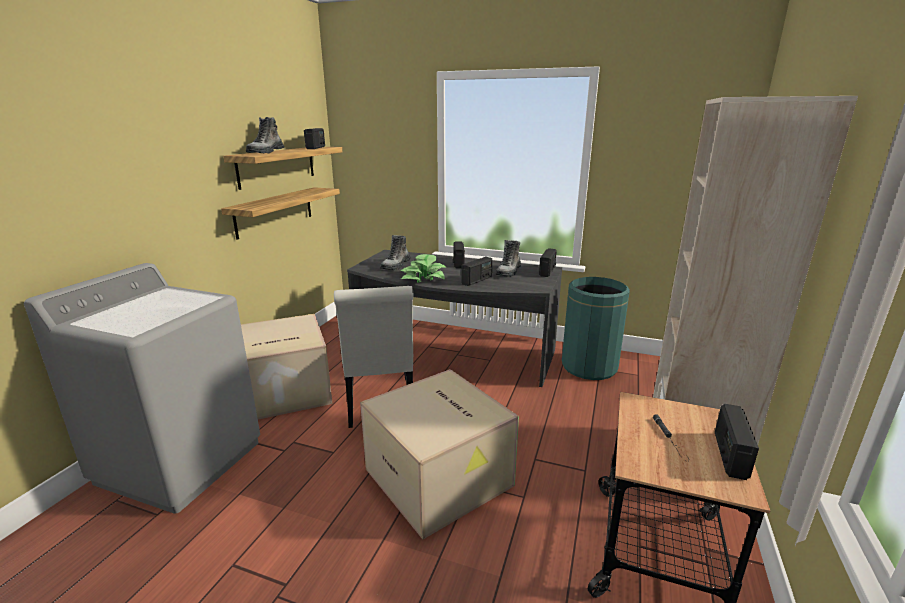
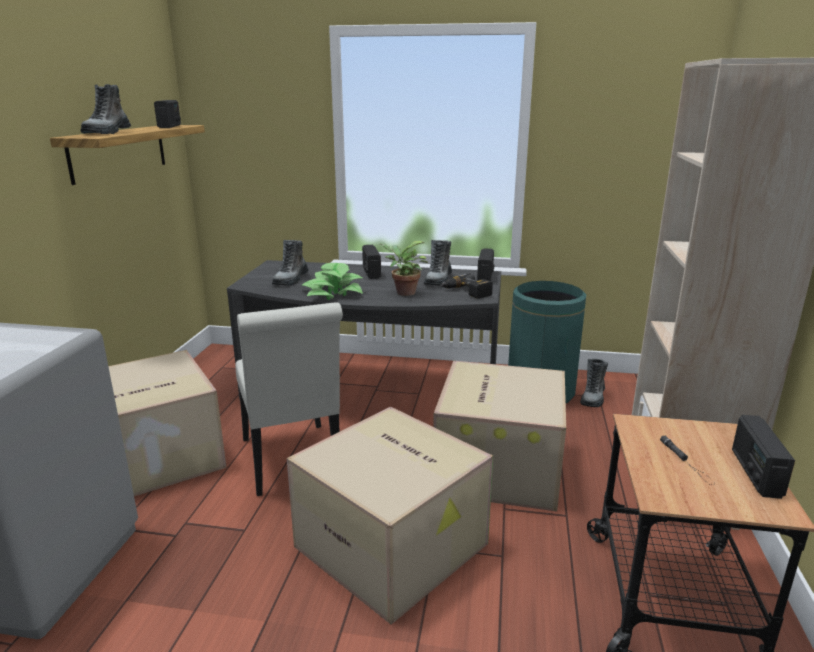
camera: 10 degrees left, 0 degrees up
(275, 211) = (119, 214): shelf -> none
(477, 280) = (403, 293): radio -> potted plant
(526, 283) = (465, 292): none -> power drill
(537, 423) = (496, 466): none -> cardboard box
(632, 375) = (593, 397): none -> boot

